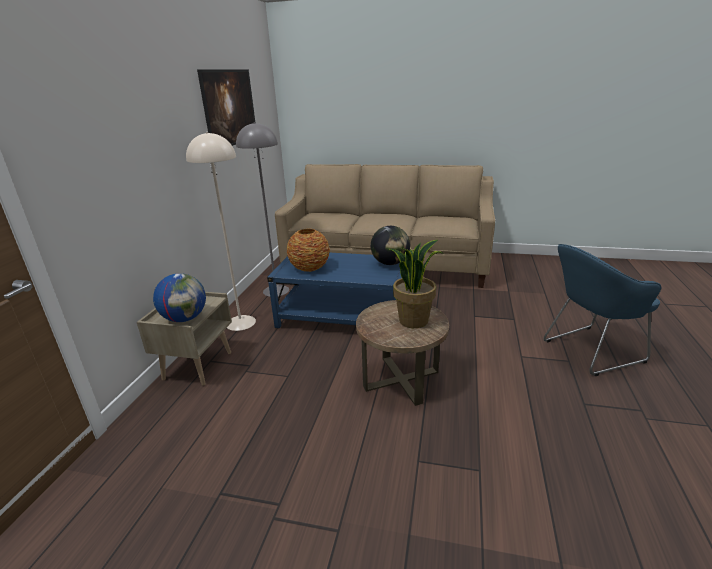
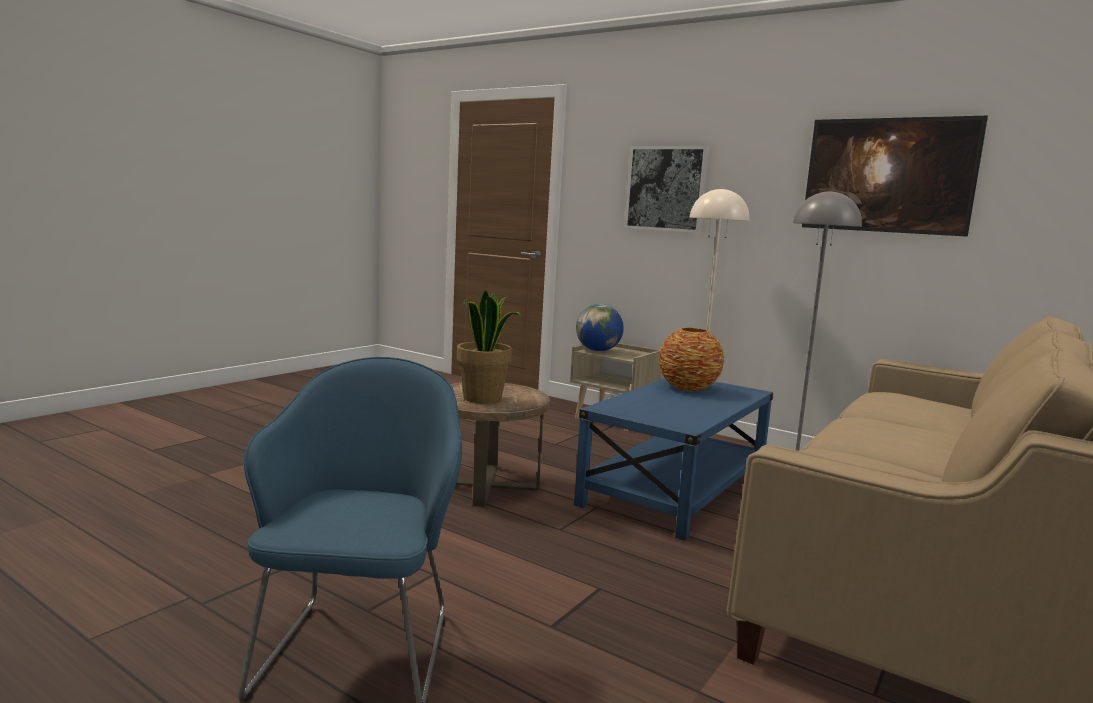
camera: 110 degrees right, 15 degrees down
(131, 143) = (666, 189): none -> picture
(390, 263) = (669, 419): globe -> none

